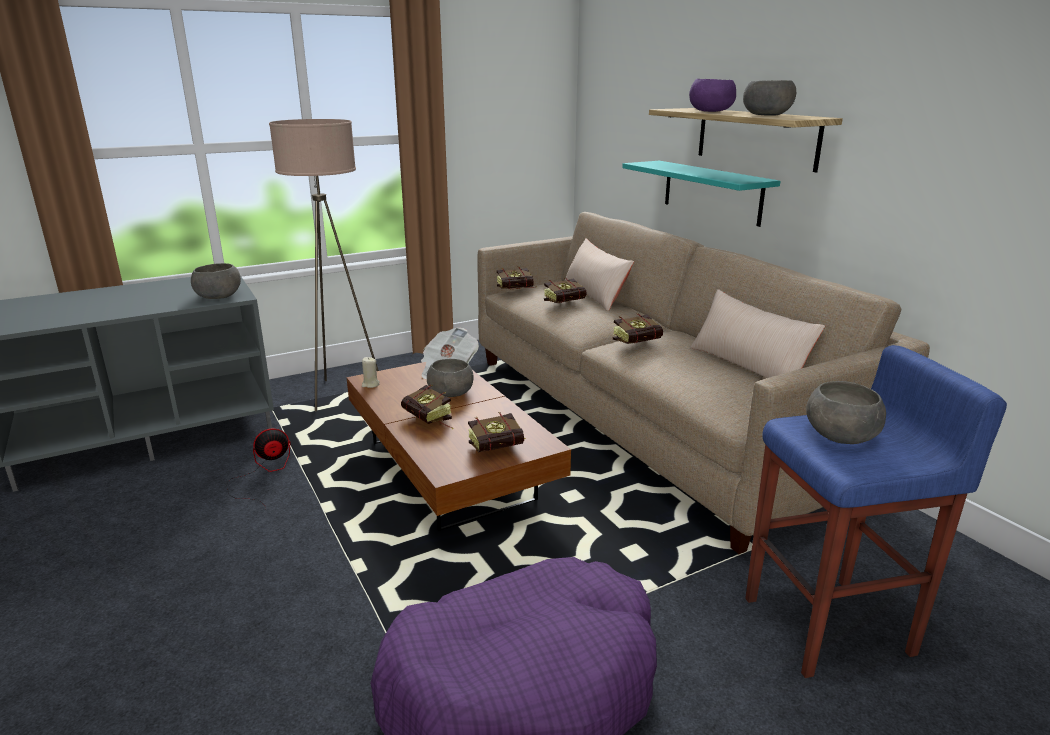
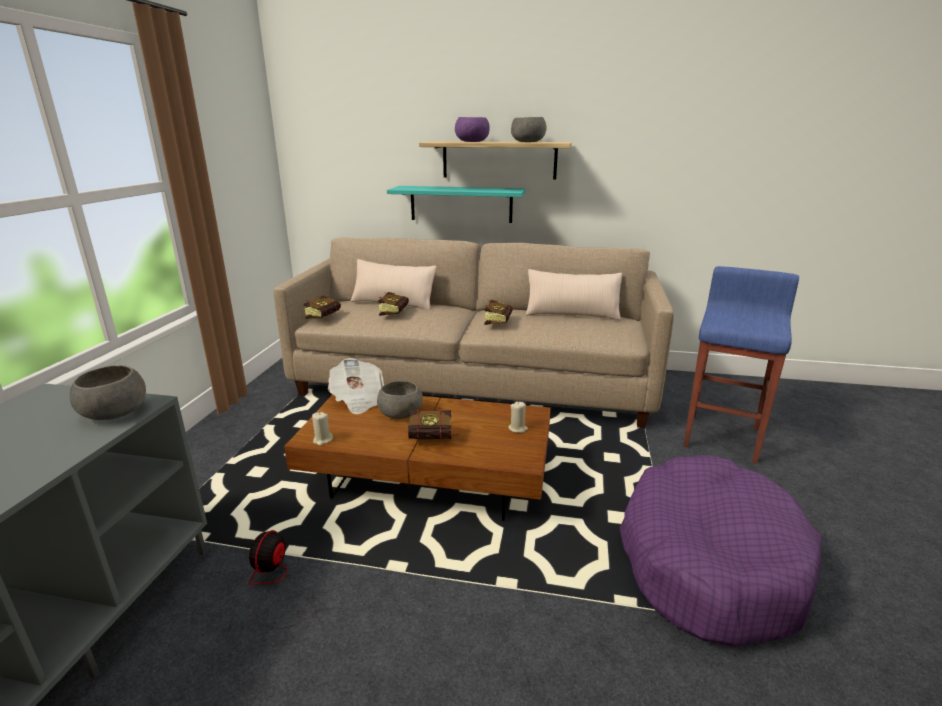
camera: 50 degrees left, 0 degrees up
(341, 394) = (208, 481): beige floor lamp -> none
(501, 448) = (518, 428): book -> beige candle
(841, 435) = (737, 321): grey bowl -> none

